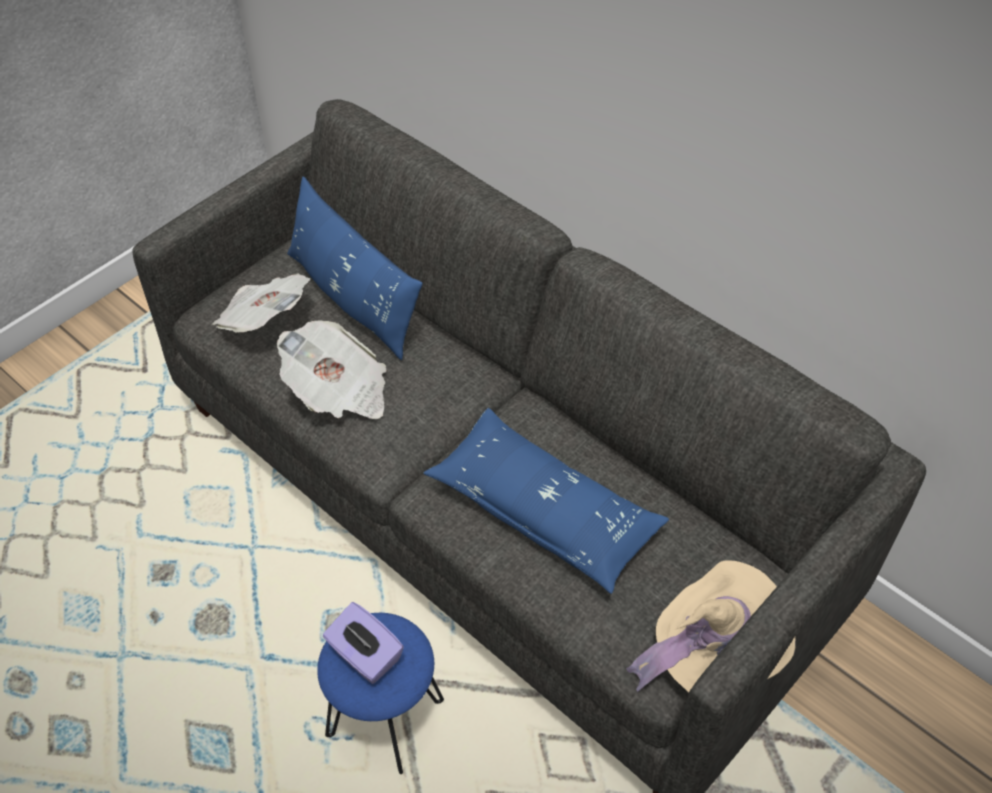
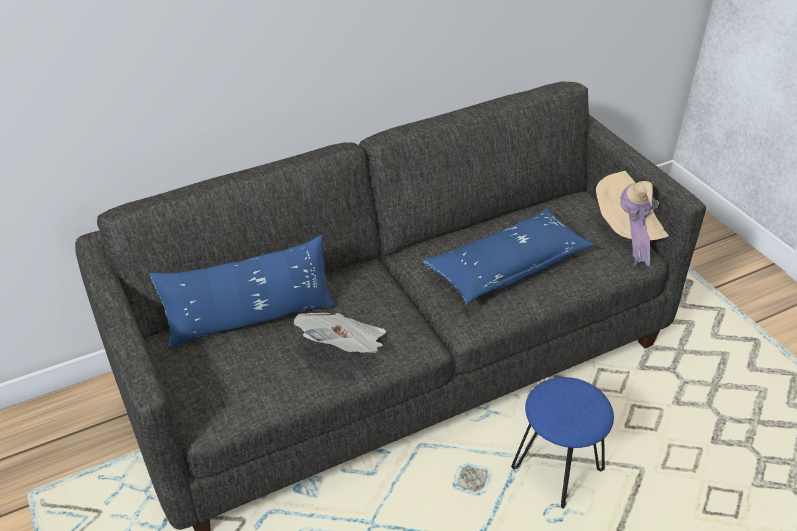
camera: 70 degrees left, 10 degrees down
(264, 320) = (240, 377): newspaper -> none
(365, 656) = (566, 409): purple tissue box -> none

